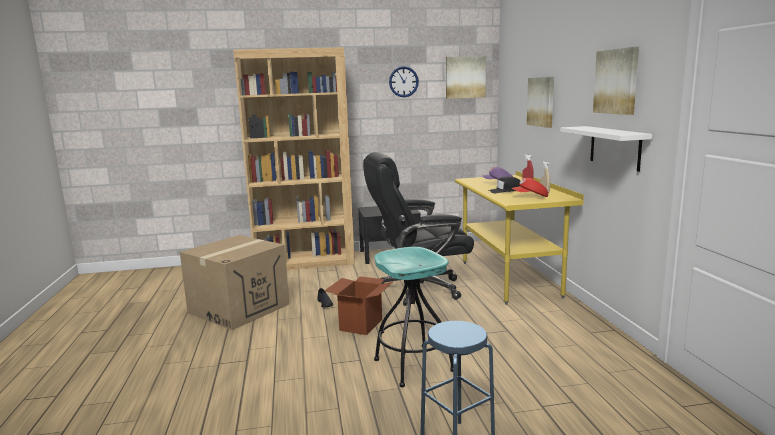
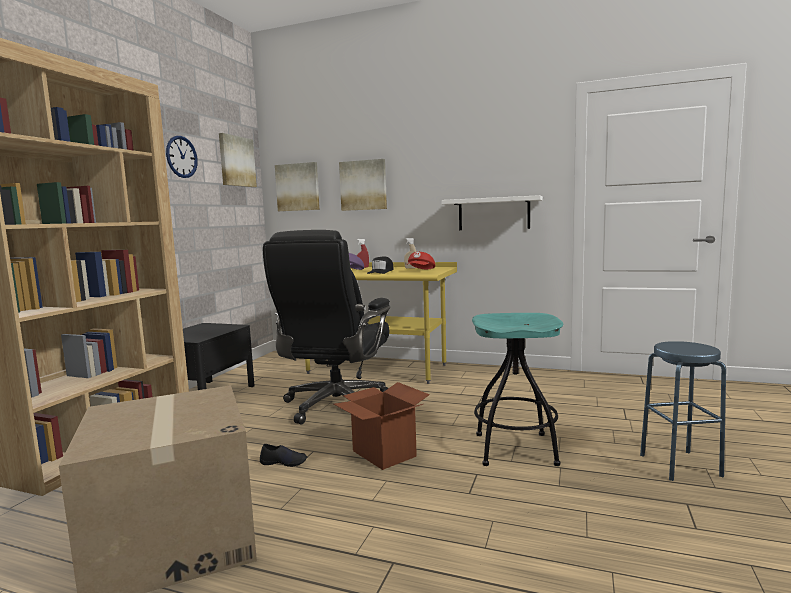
camera: 60 degrees left, 5 degrees down
(617, 81) = (489, 157): picture -> picture (298, 187)

